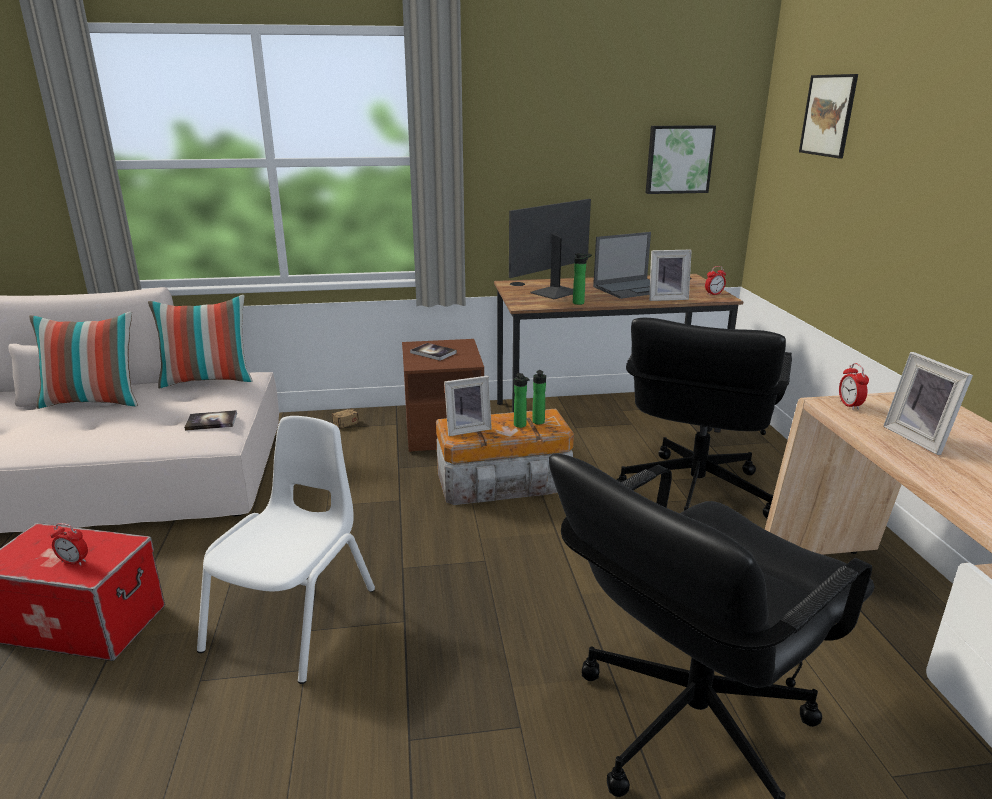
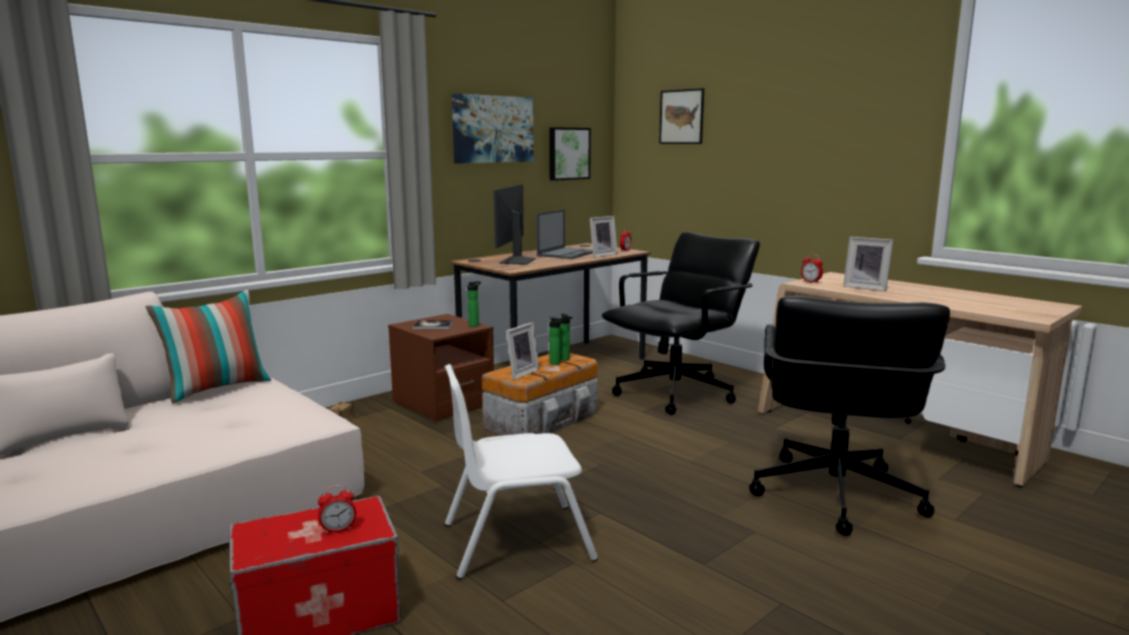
camera: 35 degrees left, 10 degrees down
(94, 402) = (109, 429): pillow -> none
(211, 421) = (293, 411): book -> none
(294, 619) = (516, 541): white chair -> white chair turned 90 degrees counterclockwise
(563, 130) = (493, 129): none -> picture
(580, 303) = (550, 264): bottle -> bottle (475, 325)
(693, 493) = (676, 393): black office chair -> black office chair turned 120 degrees counterclockwise

